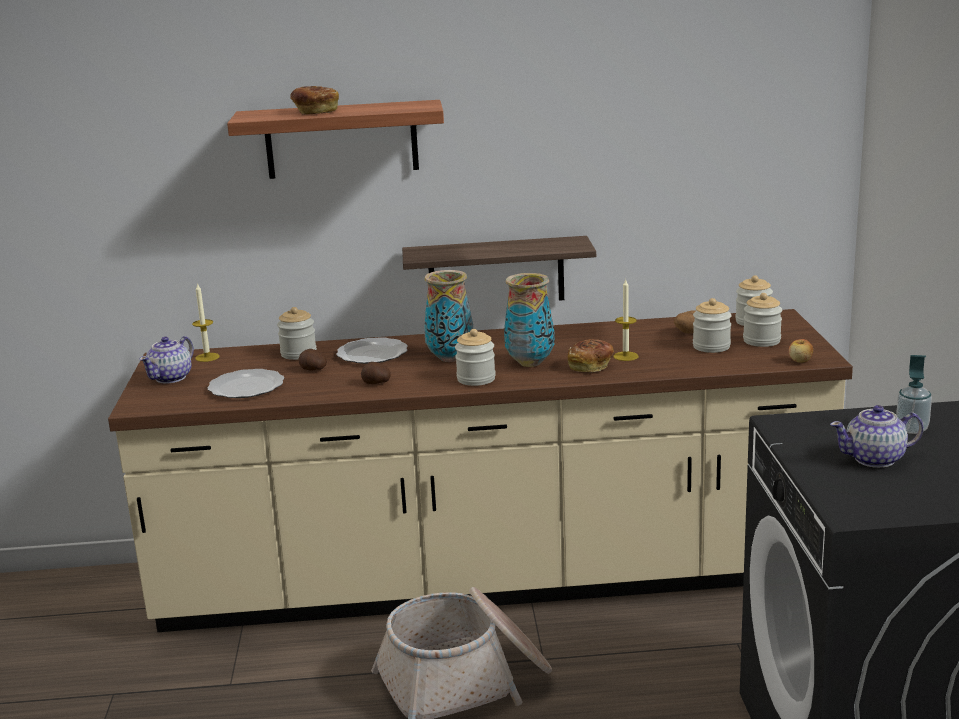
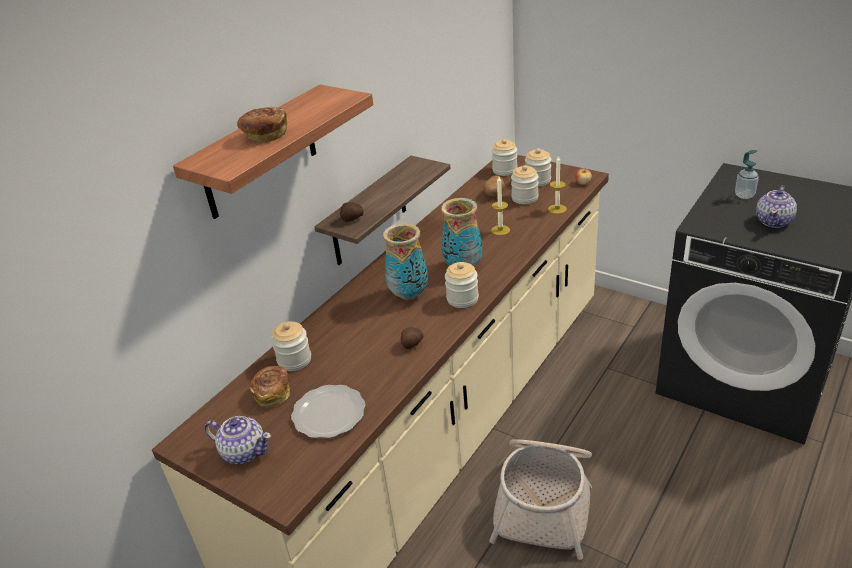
camera: 50 degrees left, 15 degrees up
(171, 378) = (244, 451): teapot -> teapot turned 45 degrees counterclockwise
(207, 357) = (226, 413): candle -> candle (557, 209)
(313, 370) = (341, 365): potato -> potato (352, 219)
(373, 354) = (350, 325): plate -> none
(590, 366) = (500, 248): bread -> bread (273, 393)

